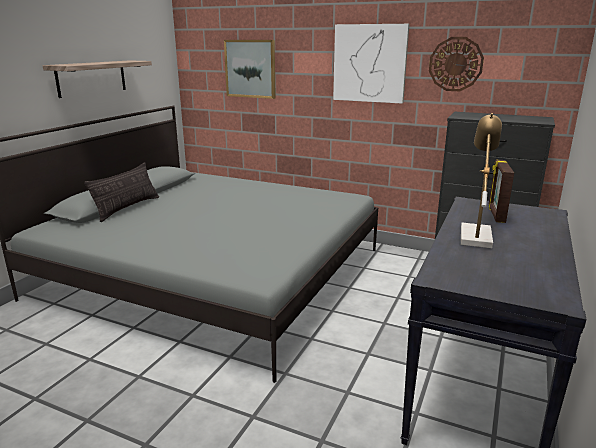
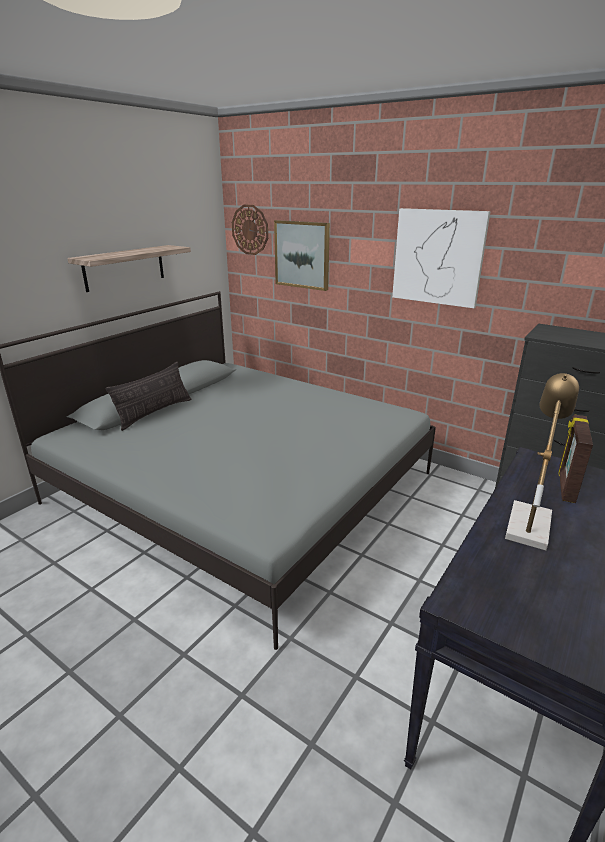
camera: 10 degrees right, 5 degrees up
(455, 64) = (545, 265): wall clock -> wall clock (250, 230)

